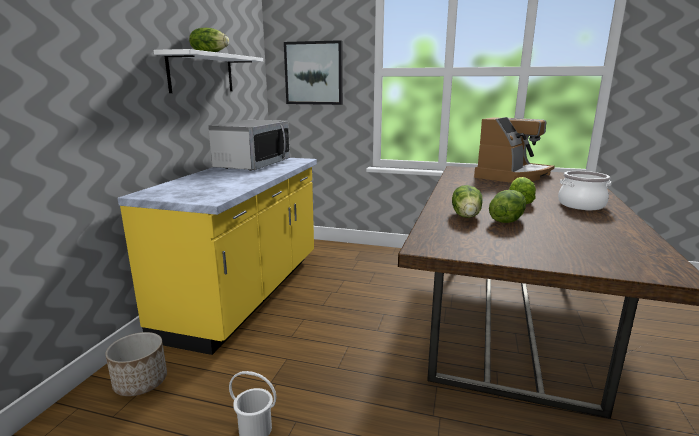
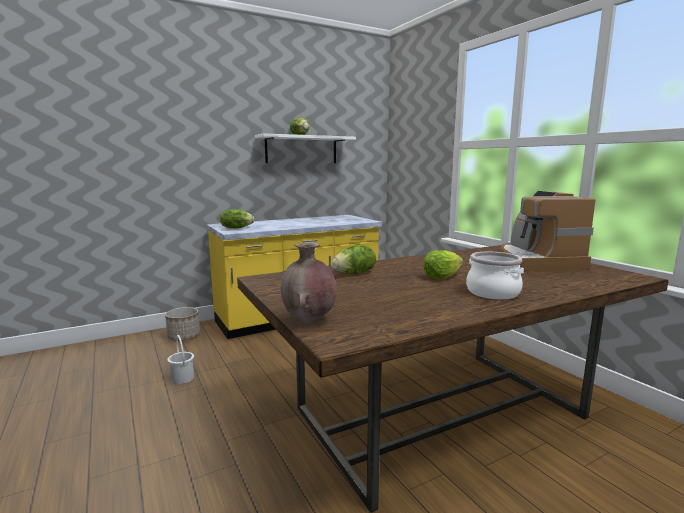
camera: 45 degrees right, 5 degrees down
(253, 165) = (325, 219): microwave -> none
(314, 73) = (414, 148): picture -> none
(506, 220) = (371, 282): lettuce -> lettuce (236, 228)
(512, 175) = (536, 261): coffee machine -> coffee machine turned 90 degrees clockwise
(607, 267) = (309, 320): none -> brown vase

